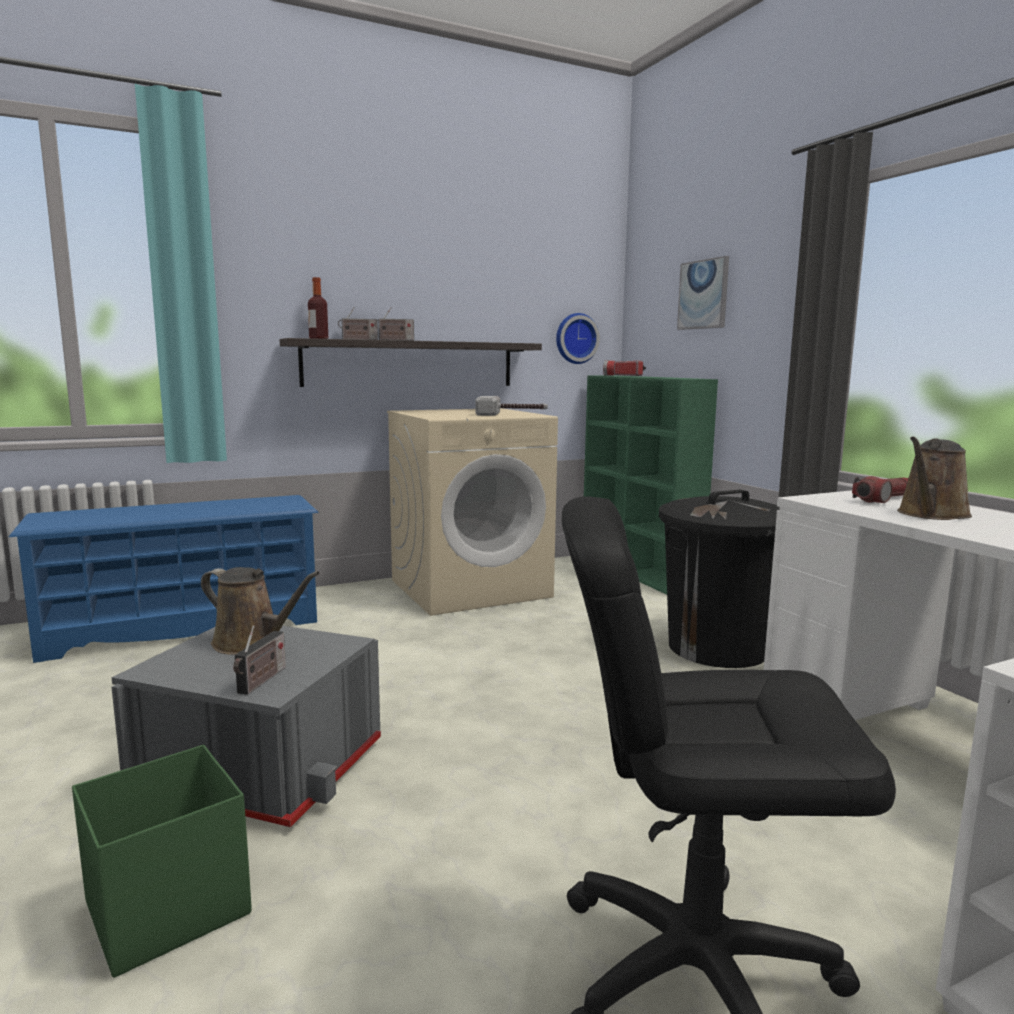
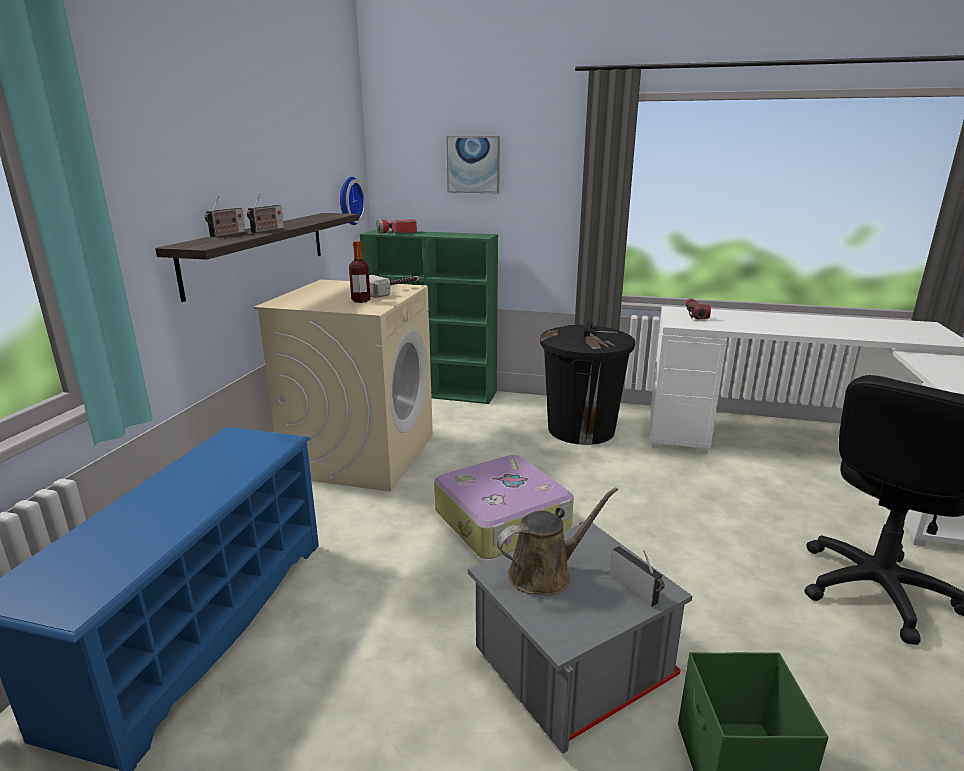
camera: 50 degrees left, 10 degrees up
(318, 339) = (199, 241): bottle -> bottle (361, 300)
(457, 669) = (503, 520): none -> suitcase
(931, 514) = (739, 321): brown watering can -> none

